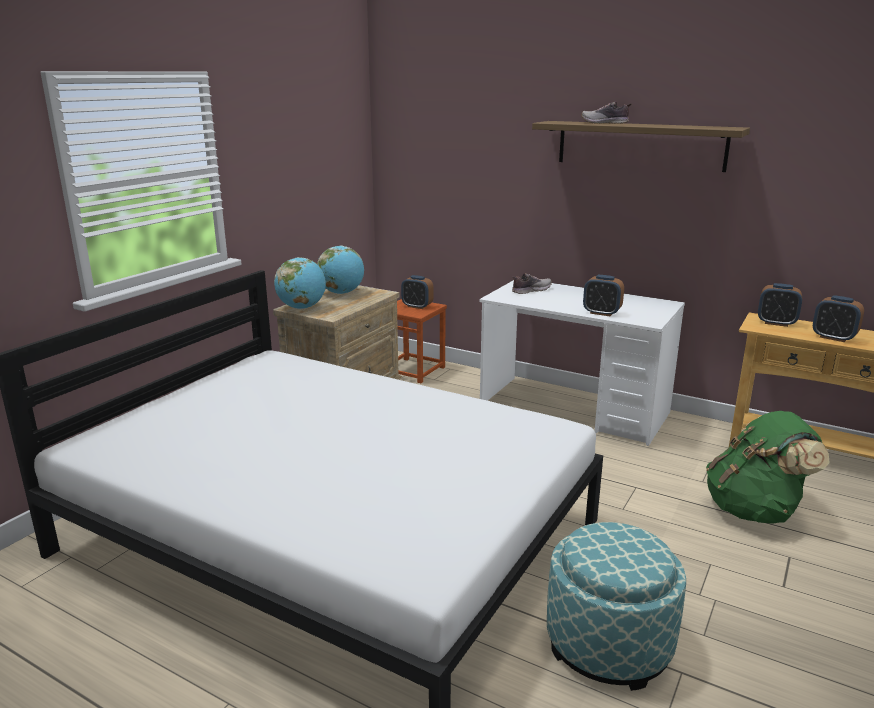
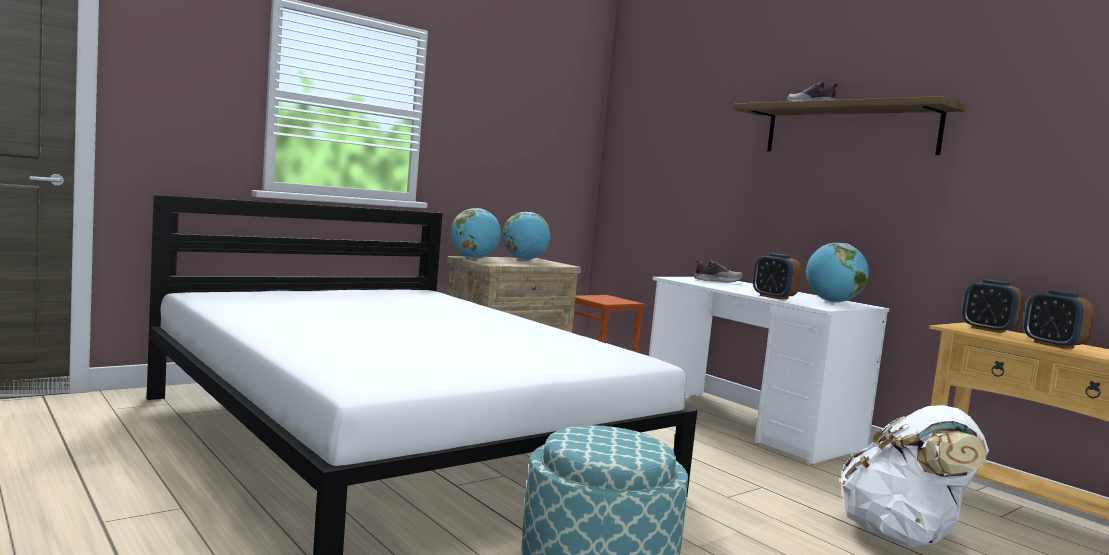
camera: 20 degrees right, 15 degrees down
(417, 306) = (612, 299): alarm clock -> none
(644, 306) = (833, 302): none -> globe
(755, 510) = (903, 536): green backpack -> white backpack

